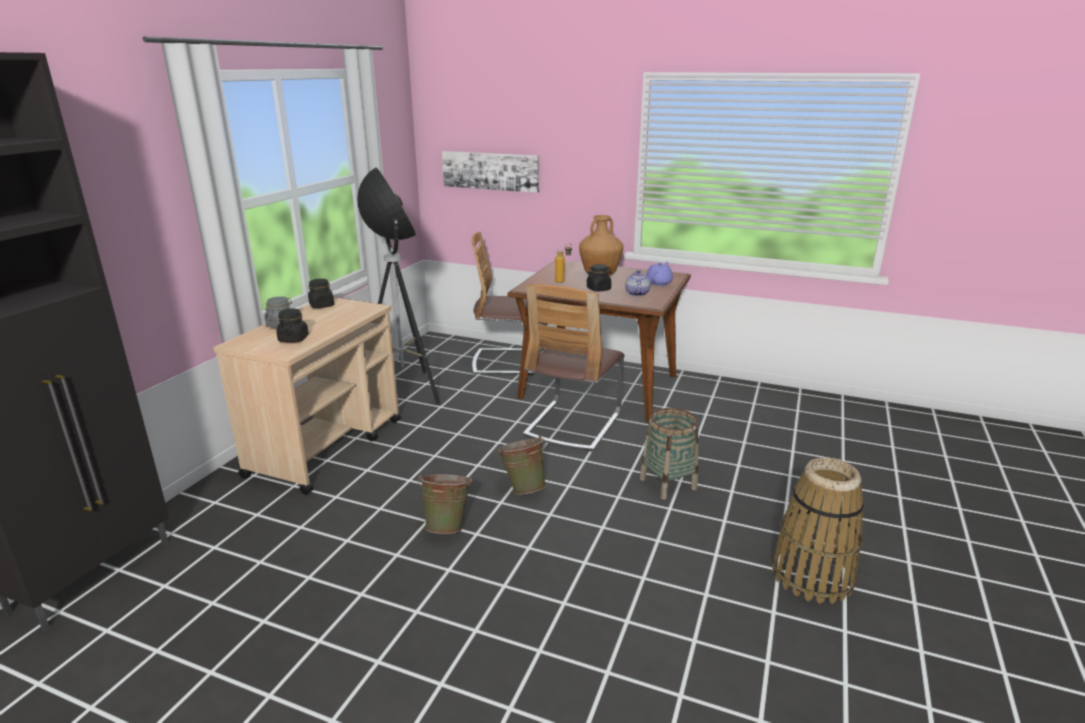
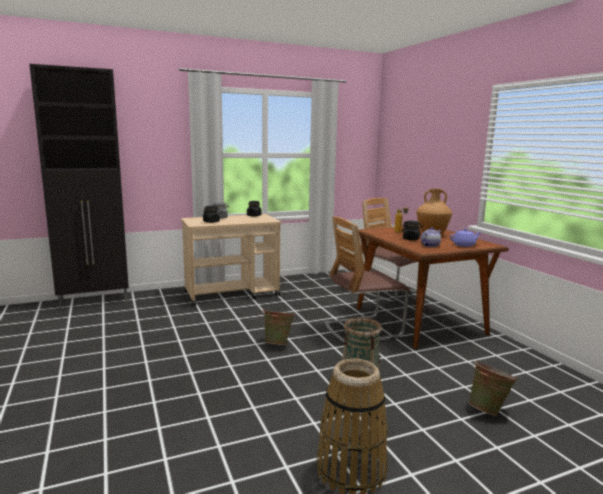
camera: 45 degrees right, 10 degrees down
(404, 391) = (305, 286): floor lamp -> none
(448, 525) = (217, 341): green bucket -> green bucket (489, 410)
(491, 171) = (407, 160): picture -> none

